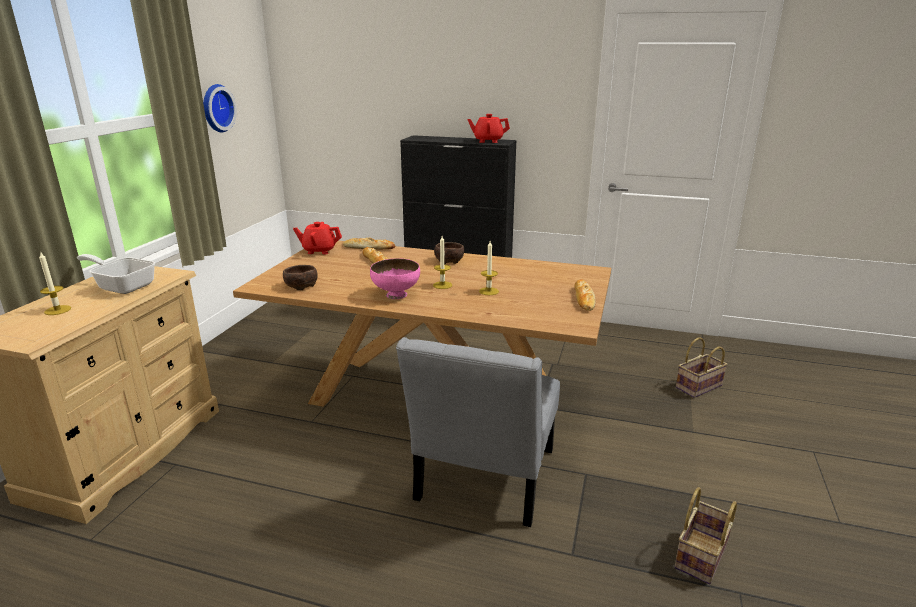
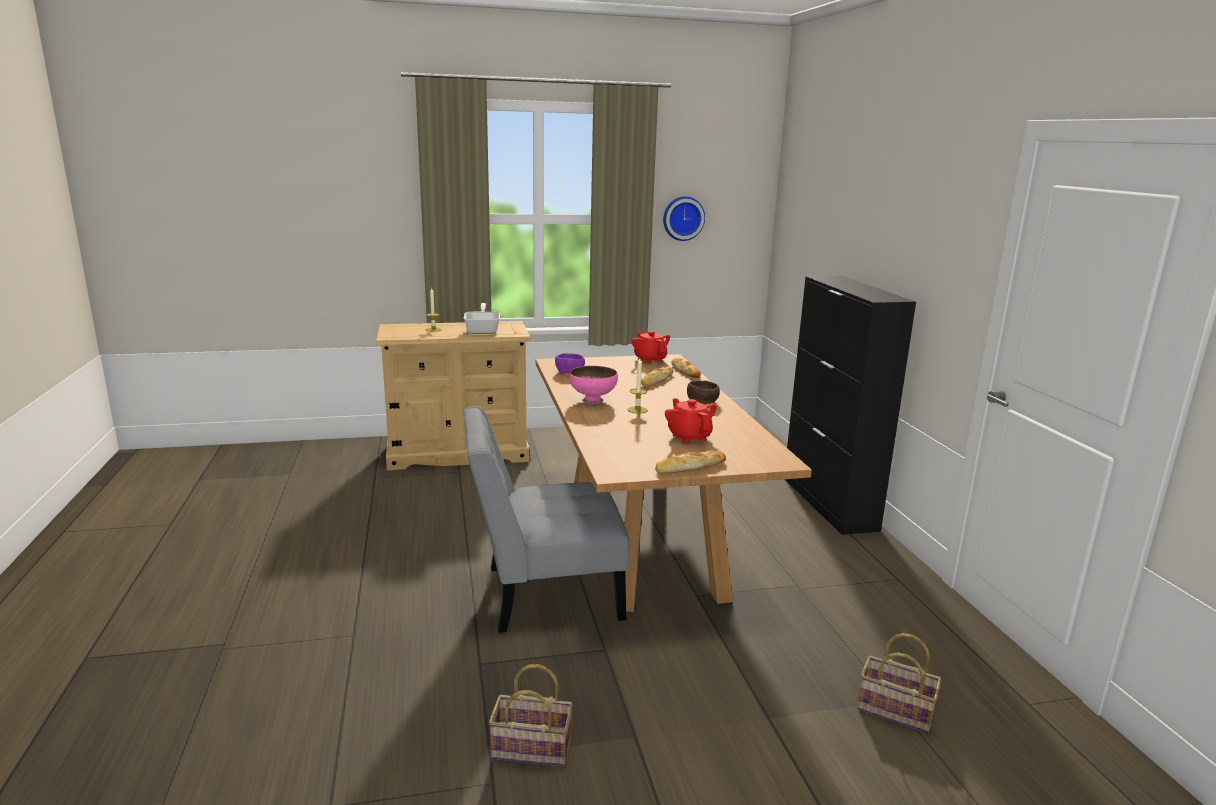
camera: 60 degrees right, 5 degrees down
(300, 285) = (569, 371): brown bowl -> purple bowl
(488, 141) = (876, 295): red teapot -> red teapot (689, 437)
(488, 291) = (649, 427): candle -> none

